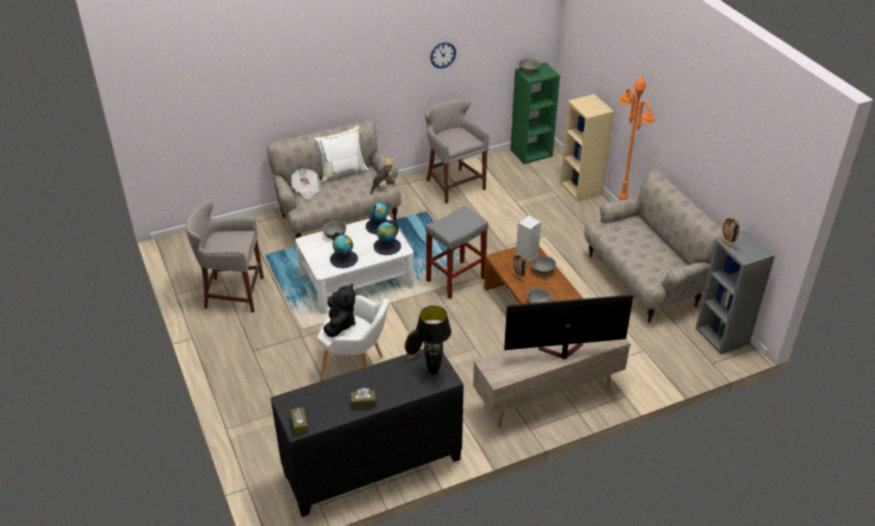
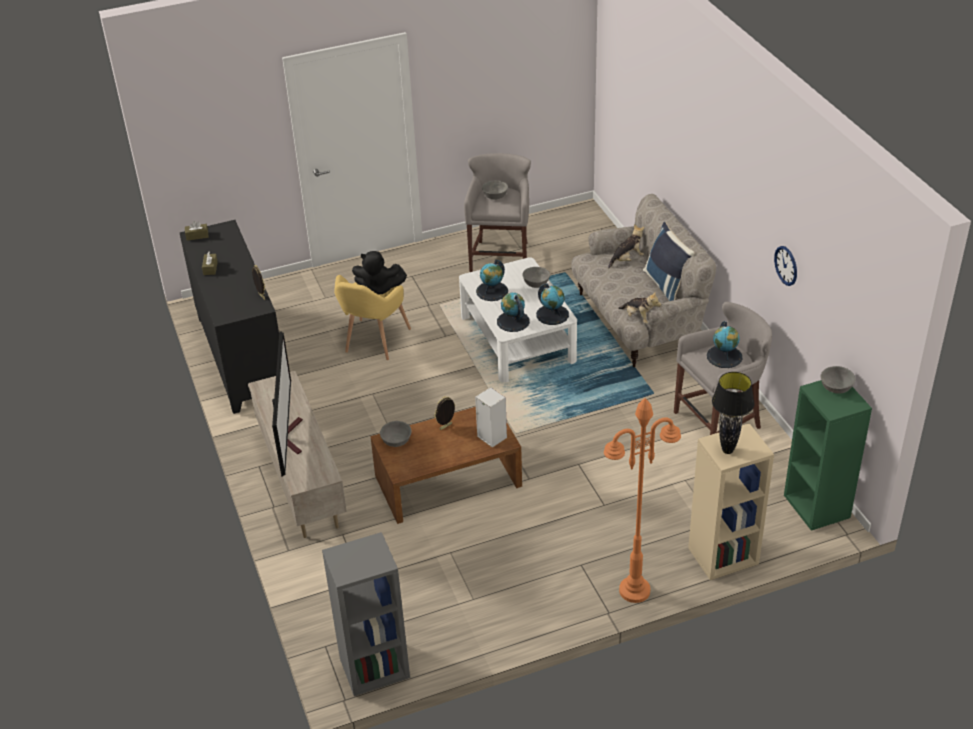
camera: 95 degrees right, 0 degrees up
(306, 190) = (627, 259): newspaper -> plush toy
(342, 172) = (666, 285): white pillow -> blue pillow
(356, 368) = (374, 343): white armchair -> yellow armchair
(433, 371) = (238, 308): black table lamp -> black table lamp (727, 450)
(454, 136) = (724, 356): none -> globe
(456, 279) = (514, 417): grey stool -> none
(542, 271) = (458, 449): grey bowl -> grey bowl (495, 196)
(644, 280) = (500, 600): beige sofa -> none
(727, 244) = (368, 541): picture frame -> none

